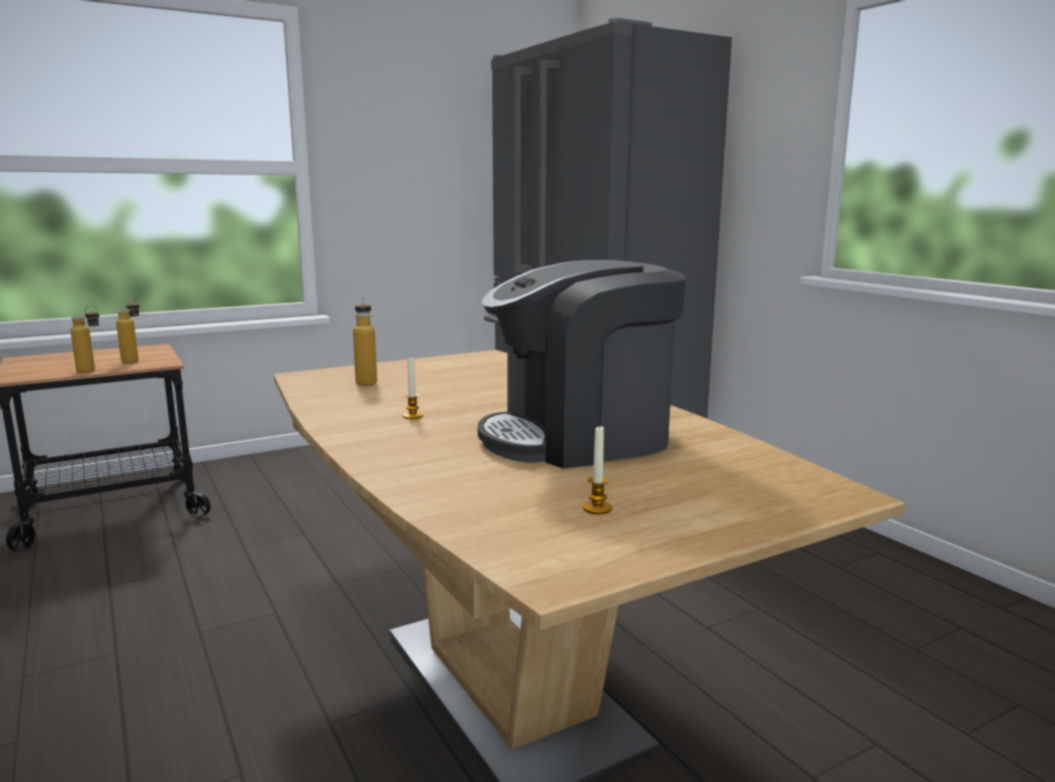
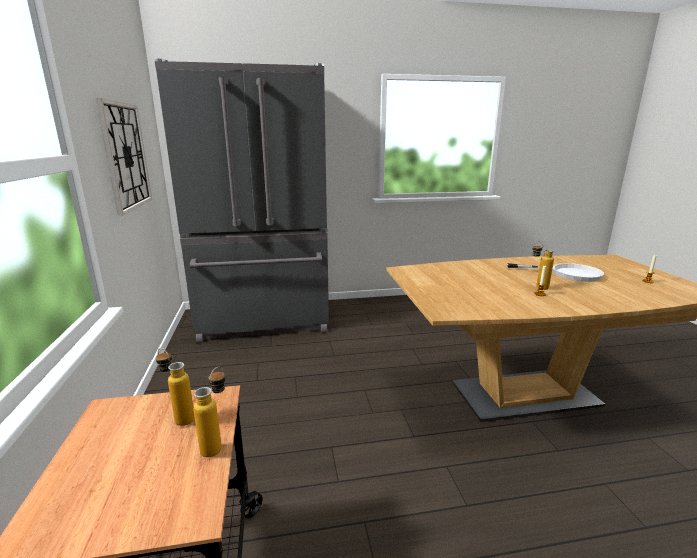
camera: 70 degrees left, 5 degrees up
(366, 381) = (464, 298): bottle -> bottle (537, 287)
(437, 173) = (125, 156): none -> wall clock
(579, 438) = (566, 273): coffee machine -> white frying pan

